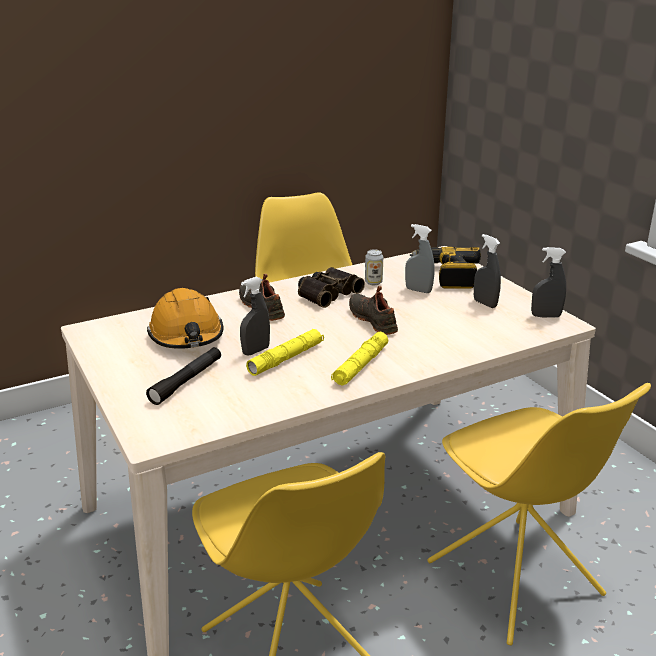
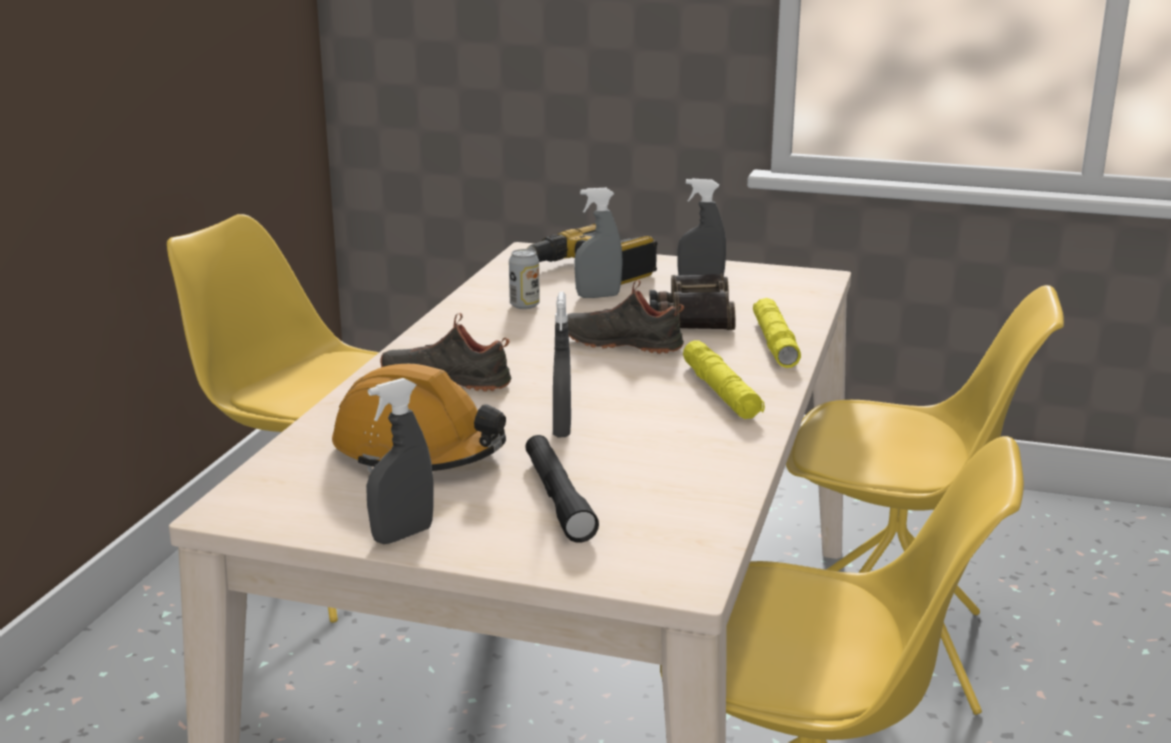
camera: 45 degrees left, 5 degrees down
(286, 358) = (620, 420): yellow flashlight -> yellow flashlight (775, 343)
(327, 293) = (494, 336): binoculars -> binoculars (692, 315)
(545, 316) = (785, 276): grey spray bottle -> grey spray bottle (402, 535)

